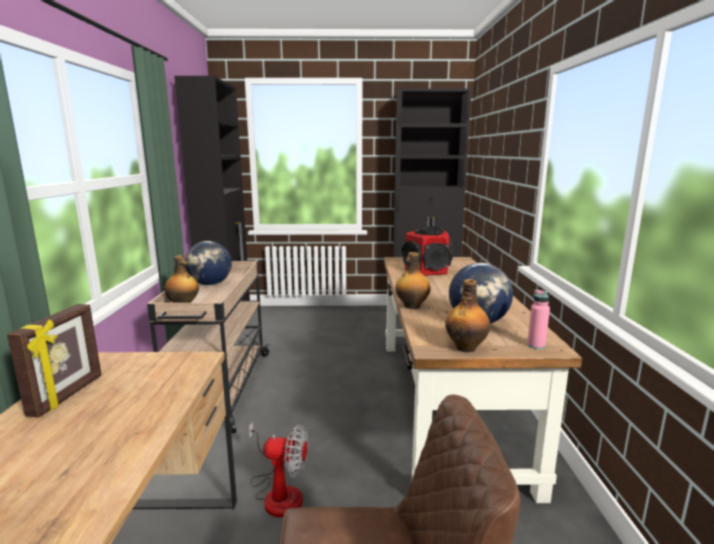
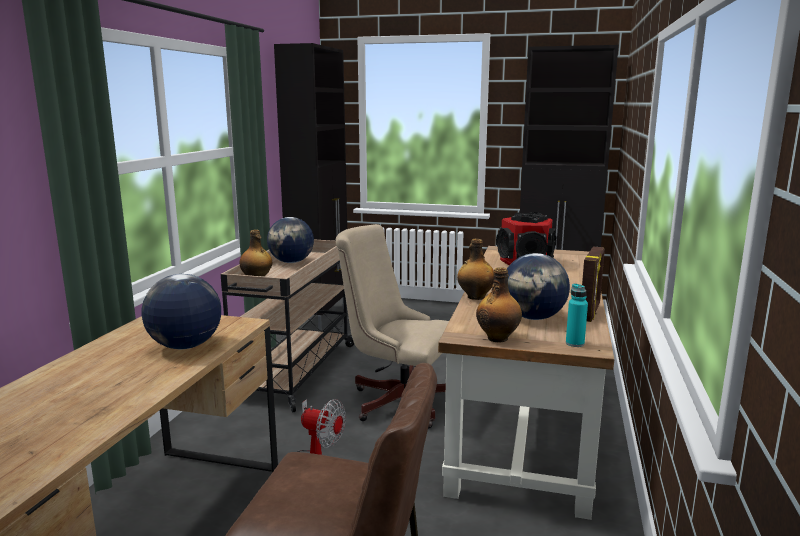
camera: 15 degrees right, 0 degrees up
(68, 395) = (134, 338): picture frame -> picture frame (590, 313)
(139, 400) = (185, 346): none -> globe
(329, 405) = (397, 400): none -> beige office chair
(536, 345) = (575, 343): pink bottle -> turquoise bottle

